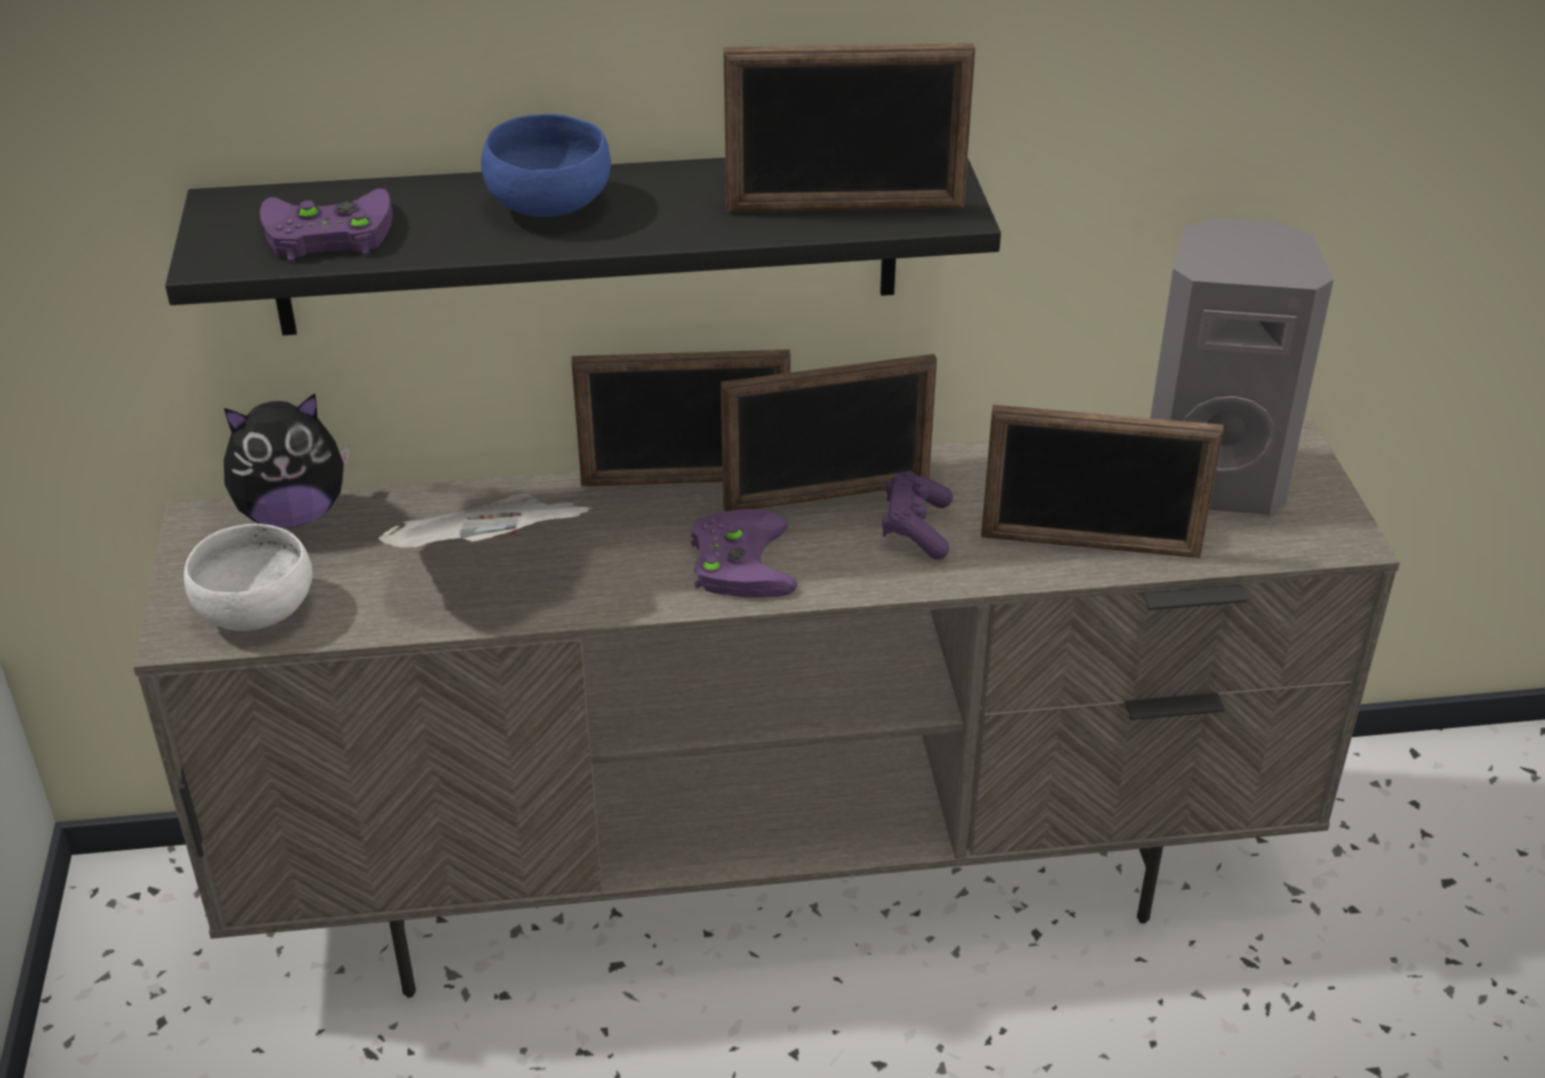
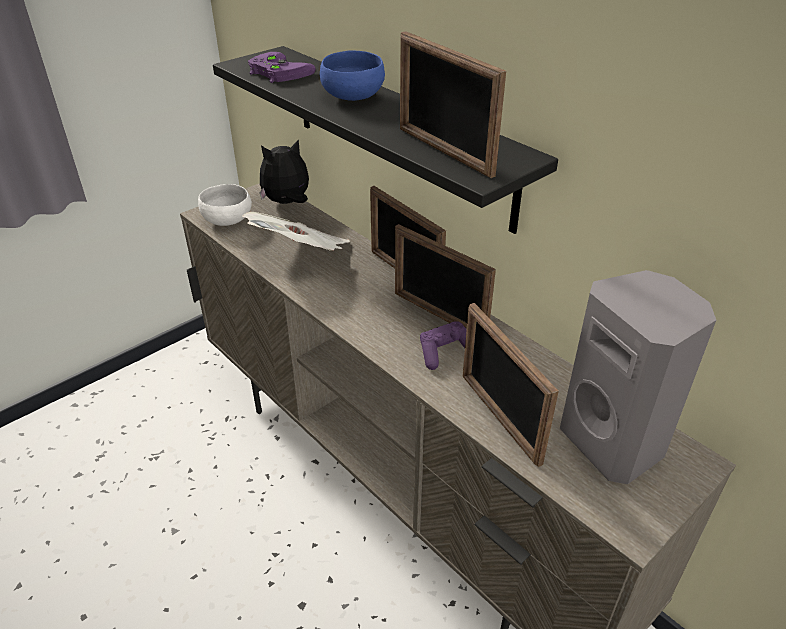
camera: 55 degrees right, 0 degrees up
(293, 514) = (287, 203): plush toy -> plush toy turned 120 degrees clockwise
(737, 560) = (366, 311): purple game controller -> none

